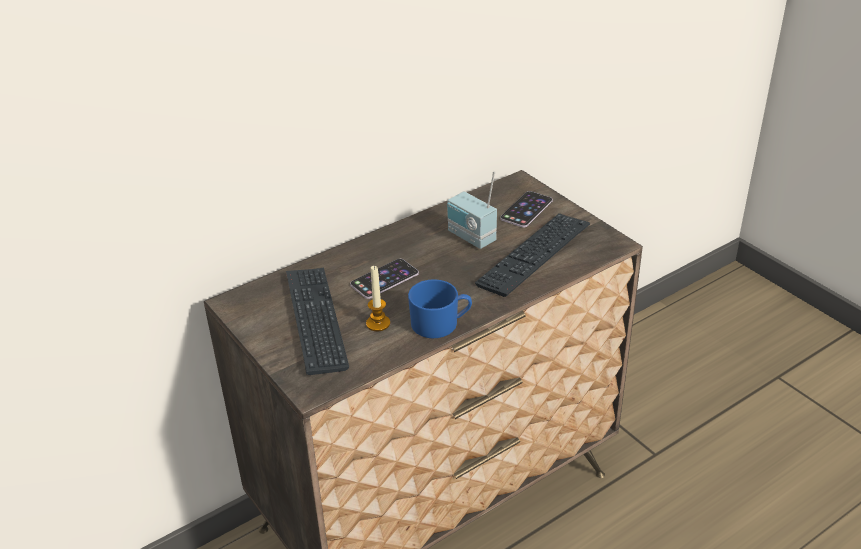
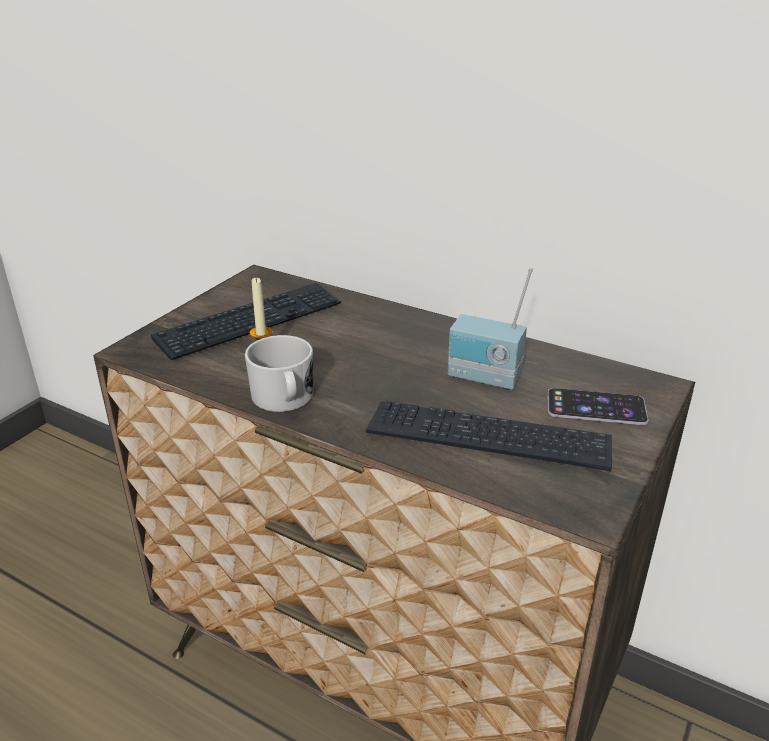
camera: 65 degrees right, 5 degrees down
(384, 279) = (350, 342): phone -> none
(440, 324) = (284, 399): blue mug -> white mug
(470, 238) = (483, 379): radio -> radio turned 90 degrees counterclockwise

